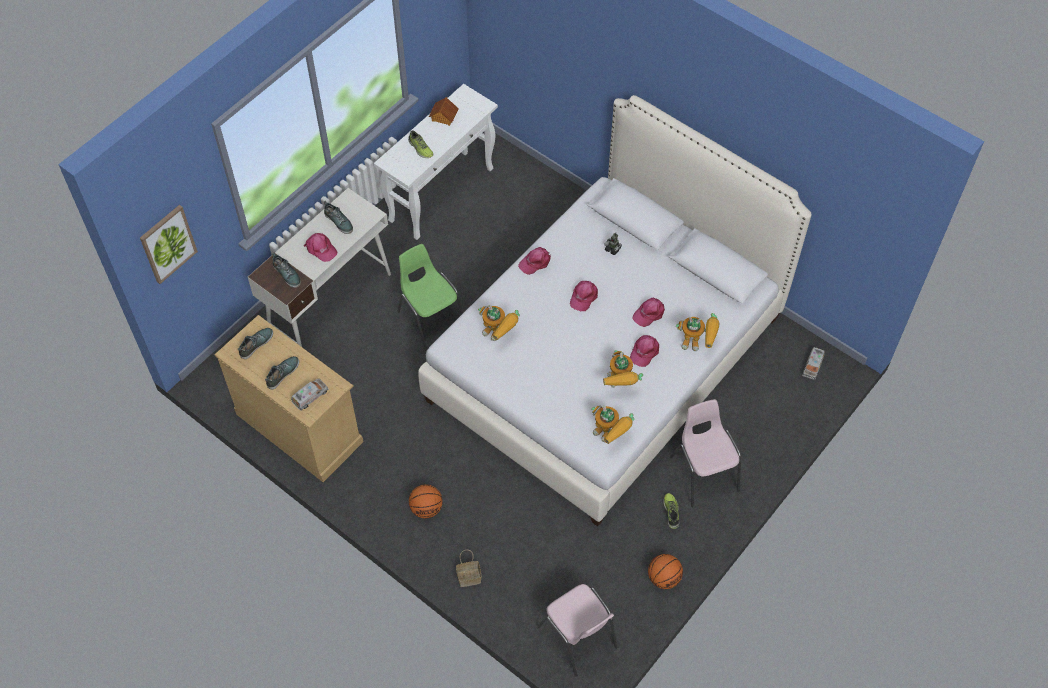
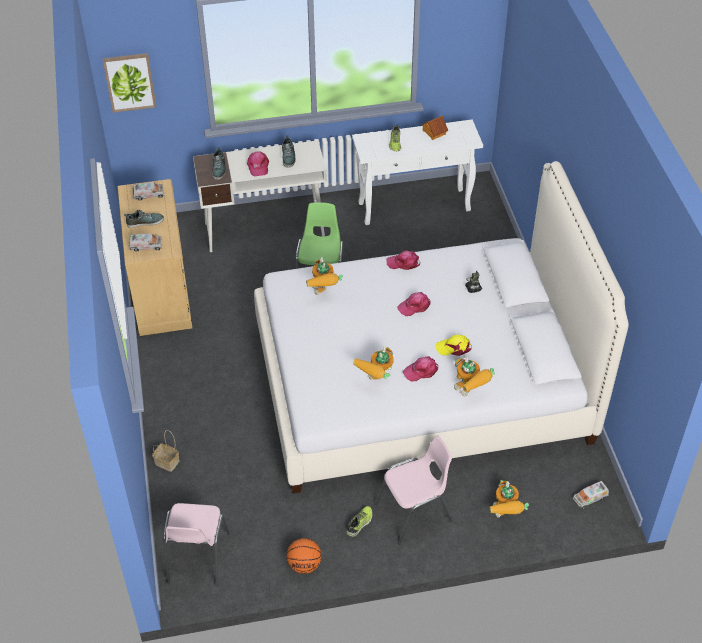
camera: 40 degrees right, 10 degrees down
(256, 344) = (149, 195): shoe -> toy truck
(426, 508) = (187, 398): basketball -> none
(610, 436) = (331, 410): toy robot -> toy robot (505, 515)
(649, 313) = (454, 348): pink cap -> yellow cap
(703, 473) = (415, 513): pink chair -> pink chair turned 45 degrees clockwise

